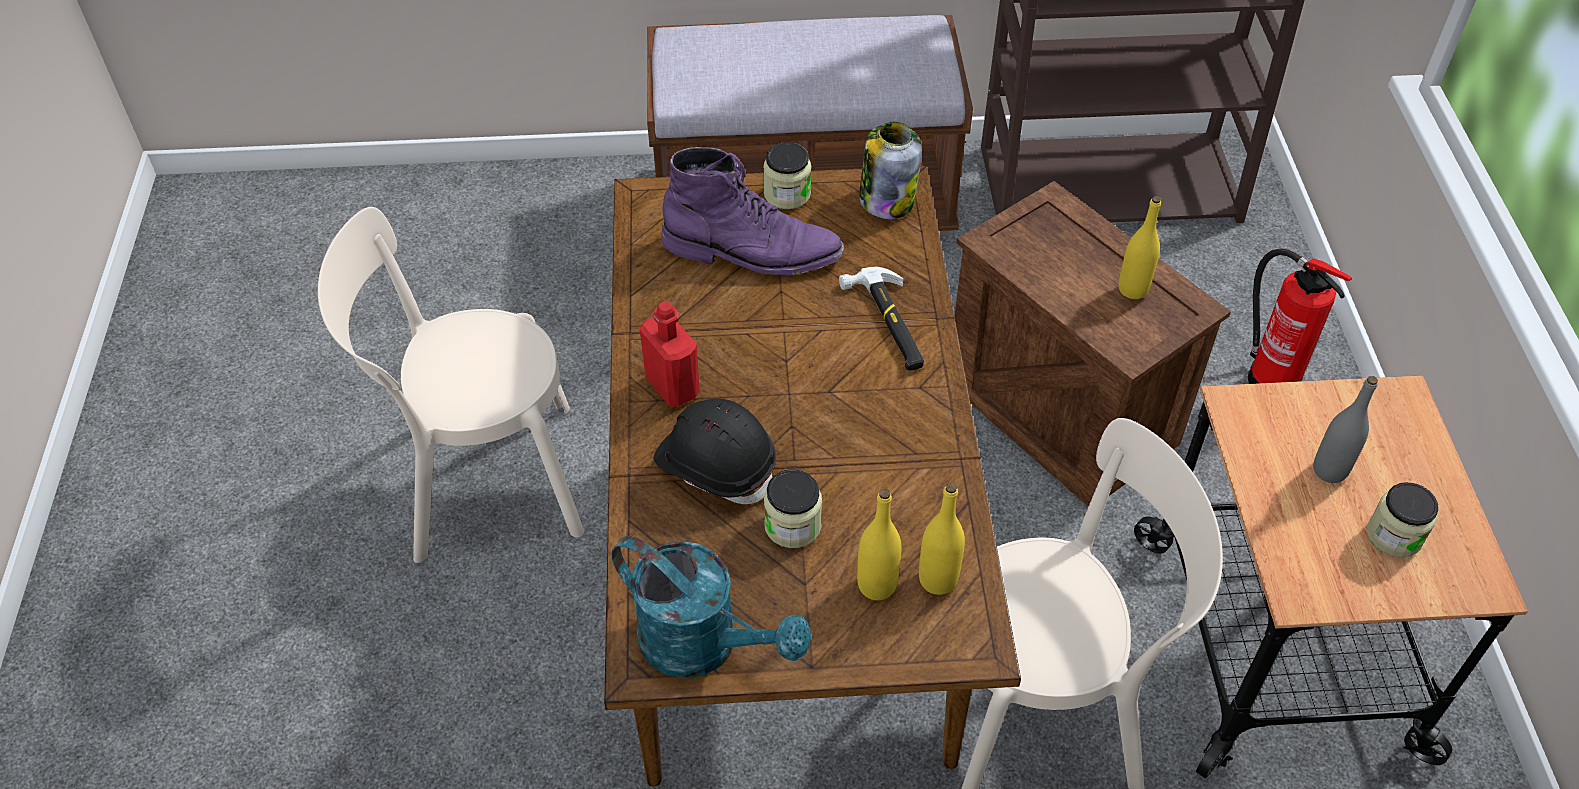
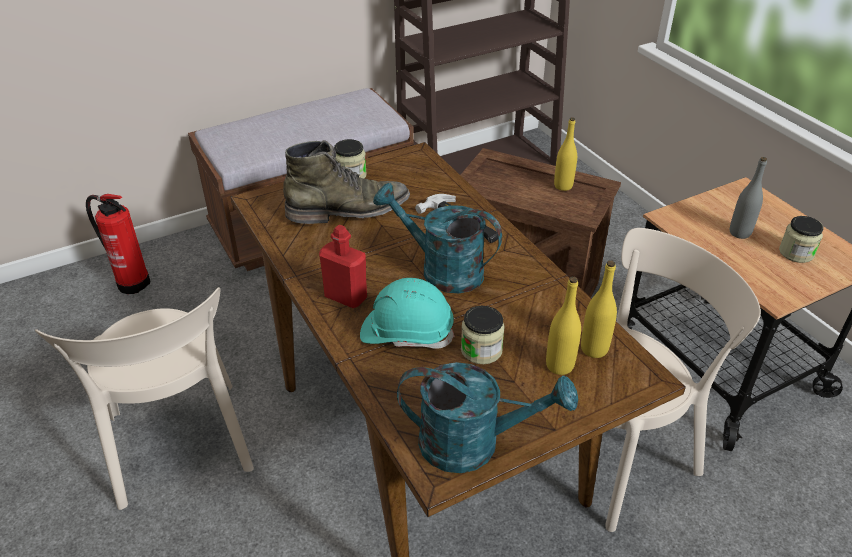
camera: 25 degrees left, 10 degrees down
(482, 481) = (180, 448): beige chair -> beige chair turned 75 degrees counterclockwise
(716, 466) = (406, 333): black hard hat -> turquoise hard hat
(752, 252) = (349, 210): purple boot -> green boot
(816, 389) = (441, 270): none -> turquoise watering can
(887, 199) = (413, 163): jar -> none
(1269, 378) = (620, 238): fire extinguisher -> fire extinguisher (131, 282)

